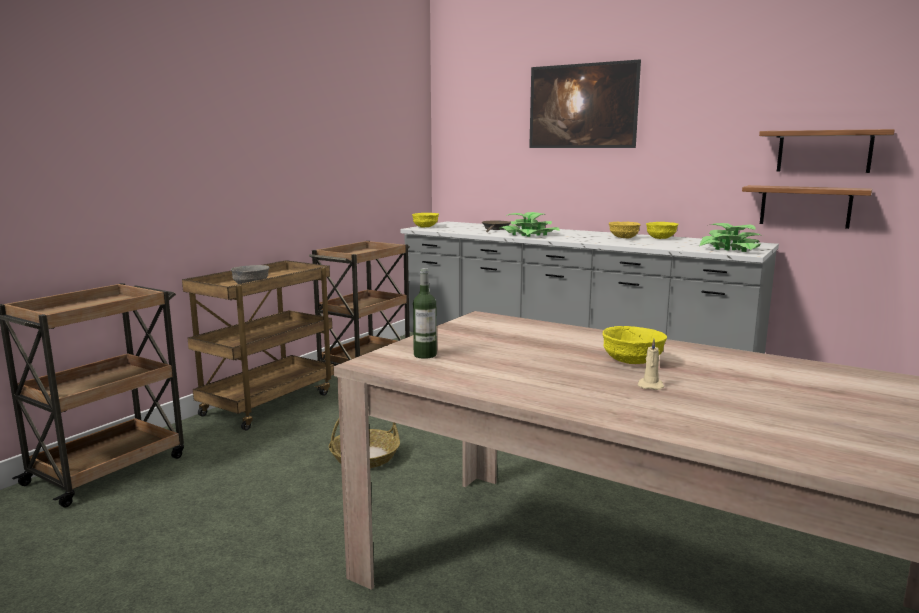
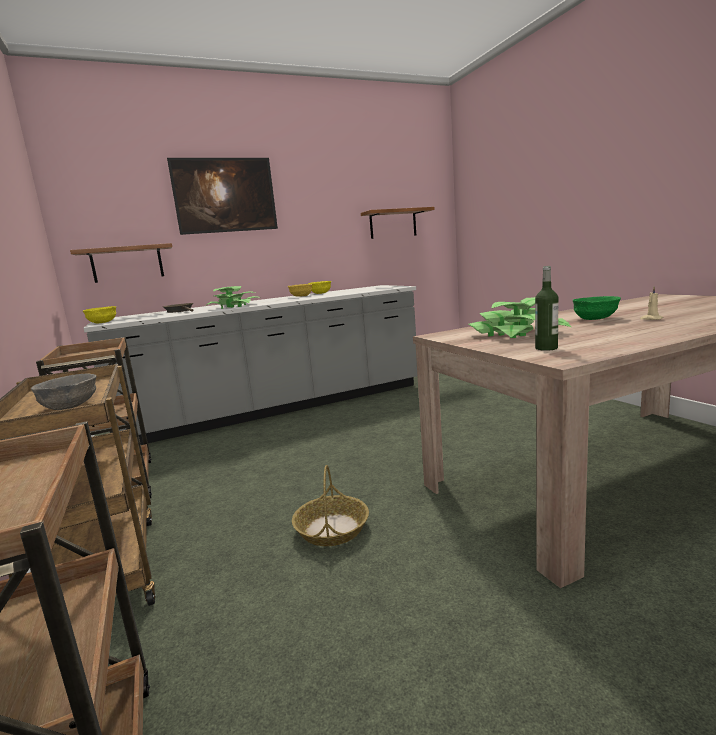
camera: 55 degrees left, 0 degrees up
(631, 362) = (595, 319): yellow bowl -> green bowl
(730, 249) = (384, 288): potted plant -> potted plant (516, 334)
(805, 206) = (389, 259): shelf -> shelf (127, 263)

